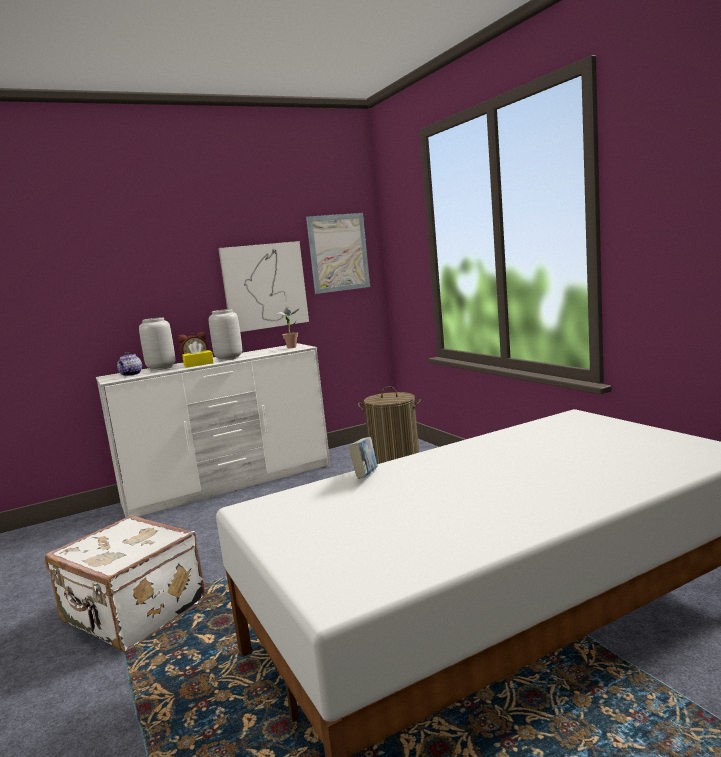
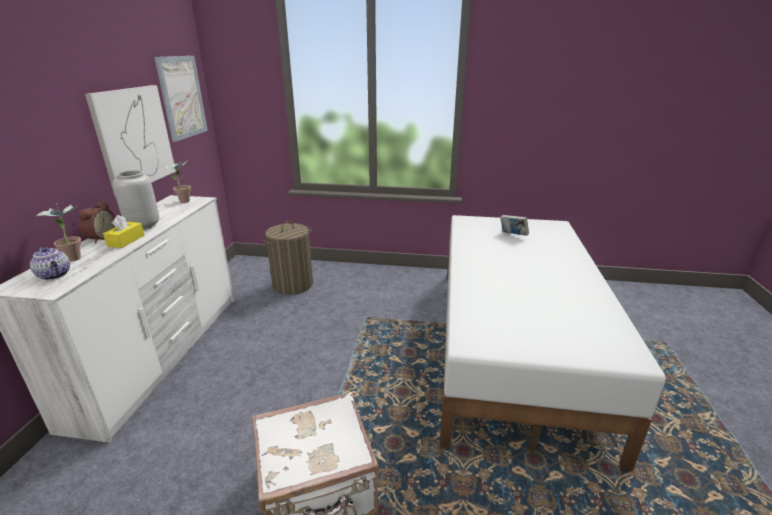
camera: 55 degrees left, 15 degrees up
(160, 368) = (75, 256): grey vase -> potted plant
(366, 476) = (469, 292): book -> book (513, 235)

